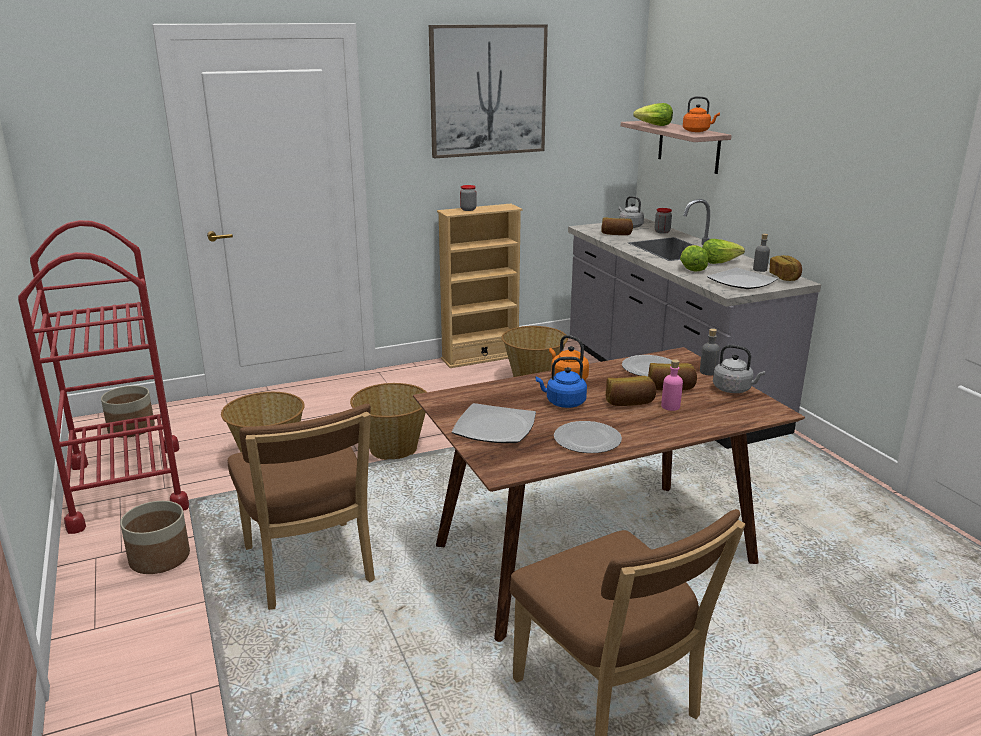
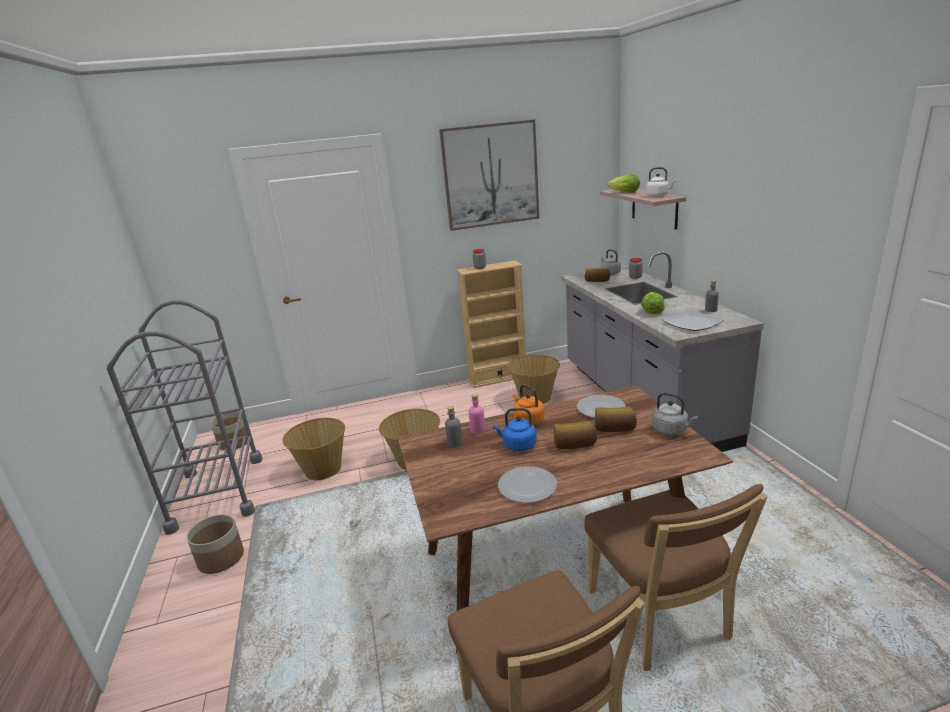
camera: 10 degrees right, 0 degrees up
(127, 486) = (217, 493): red cart -> grey cart
(310, 568) = (327, 572): brown chair -> brown chair (661, 619)
(495, 427) = (453, 471): plate -> none
(670, 406) = (610, 449): pink bottle -> pink bottle (478, 430)
(697, 131) = (658, 195): orange kettle -> white kettle
(708, 372) = (651, 411): grey bottle -> grey bottle (455, 443)
(719, 262) = (677, 304): lettuce -> none
(785, 277) = (731, 317): bread -> none

